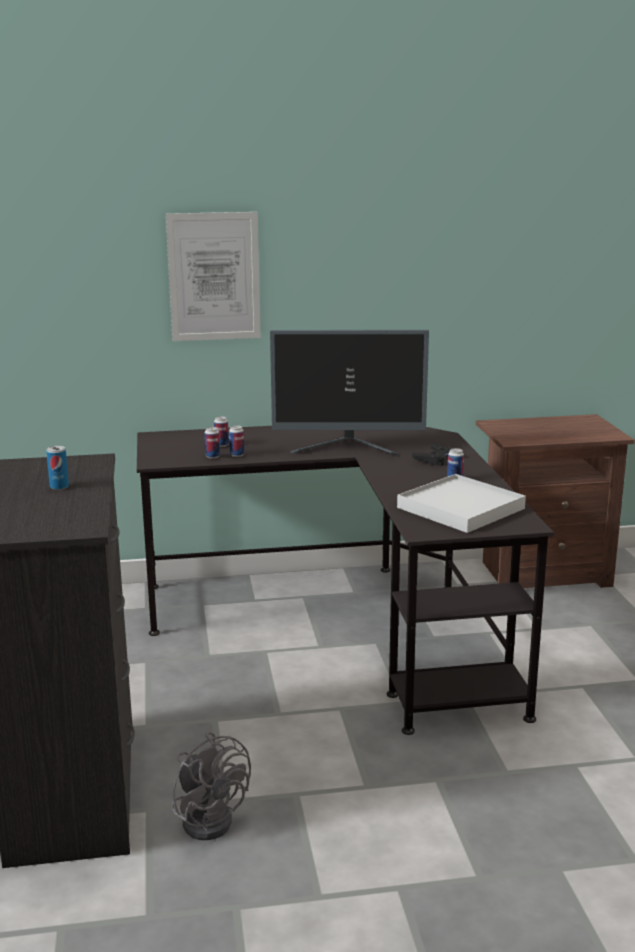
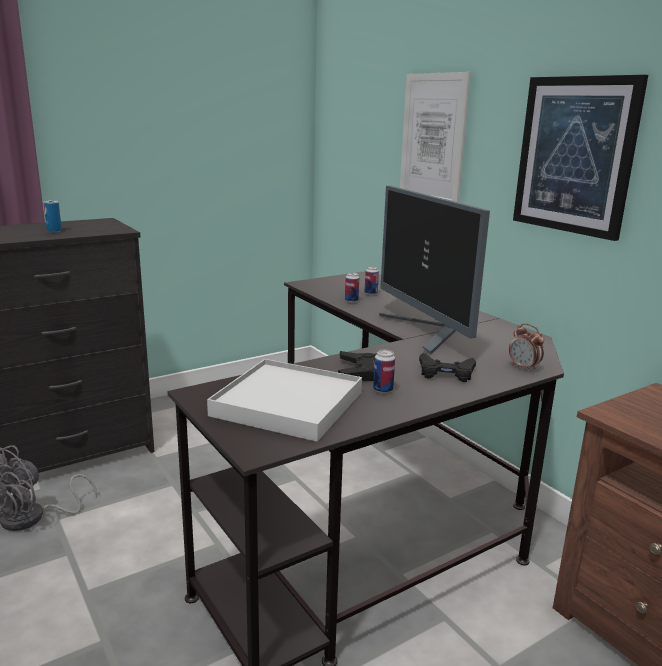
camera: 65 degrees right, 0 degrees up
(212, 456) = (338, 295): can -> none
(382, 275) = (575, 155): none -> picture
(414, 480) = (359, 371): none -> black game controller
(443, 439) = (524, 368): none -> alarm clock

